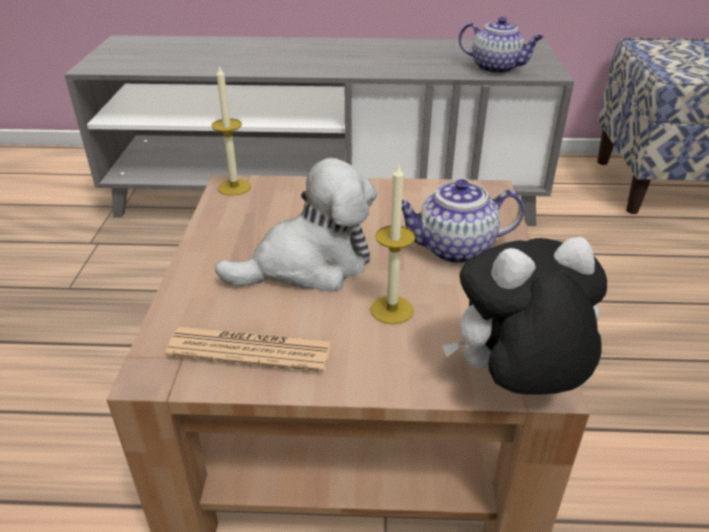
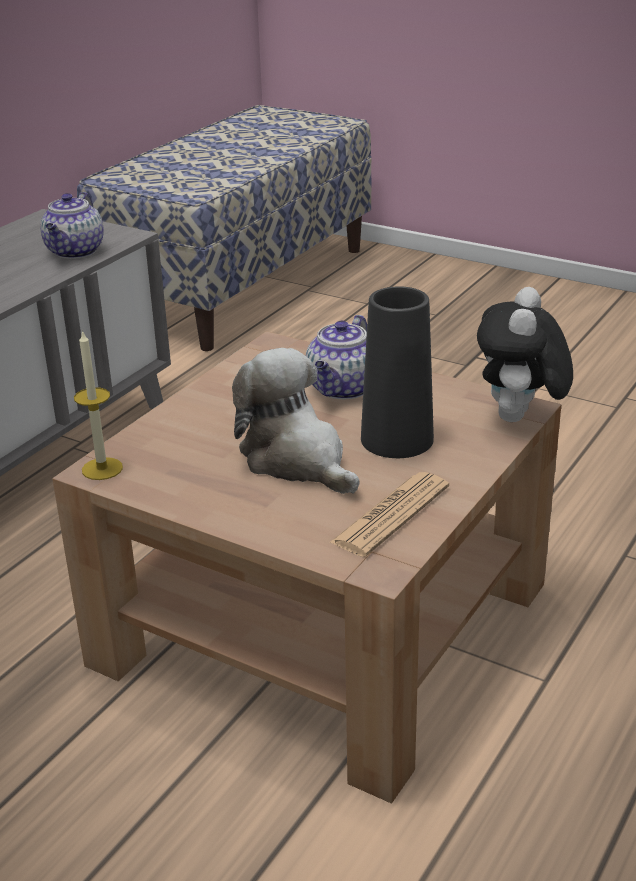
camera: 60 degrees left, 5 degrees down
(309, 265) = (297, 460): plush toy -> plush toy turned 45 degrees counterclockwise
(392, 310) = (397, 439): candle -> black vase
(497, 68) = (75, 252): teapot -> teapot turned 135 degrees clockwise

